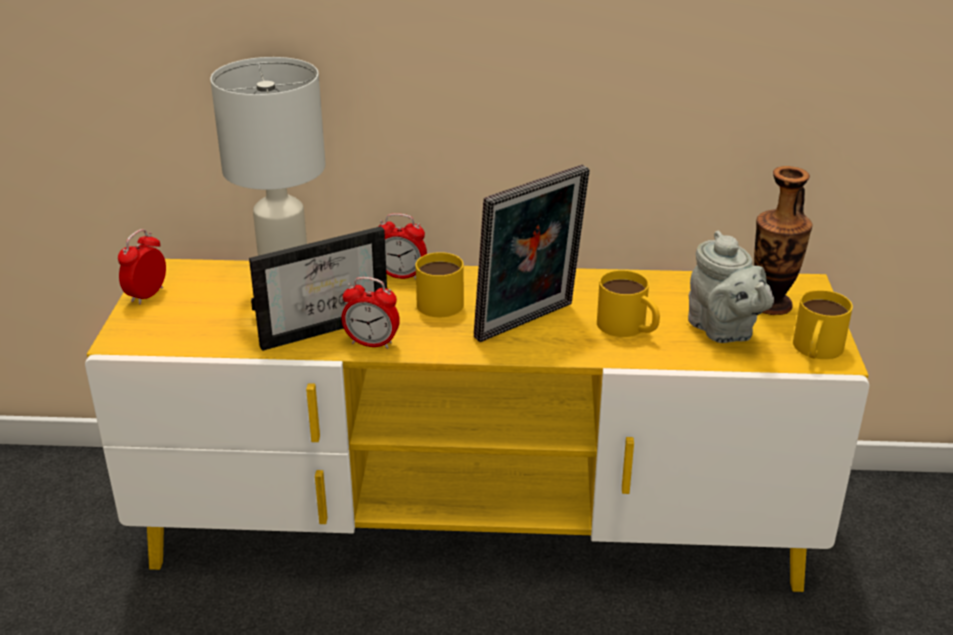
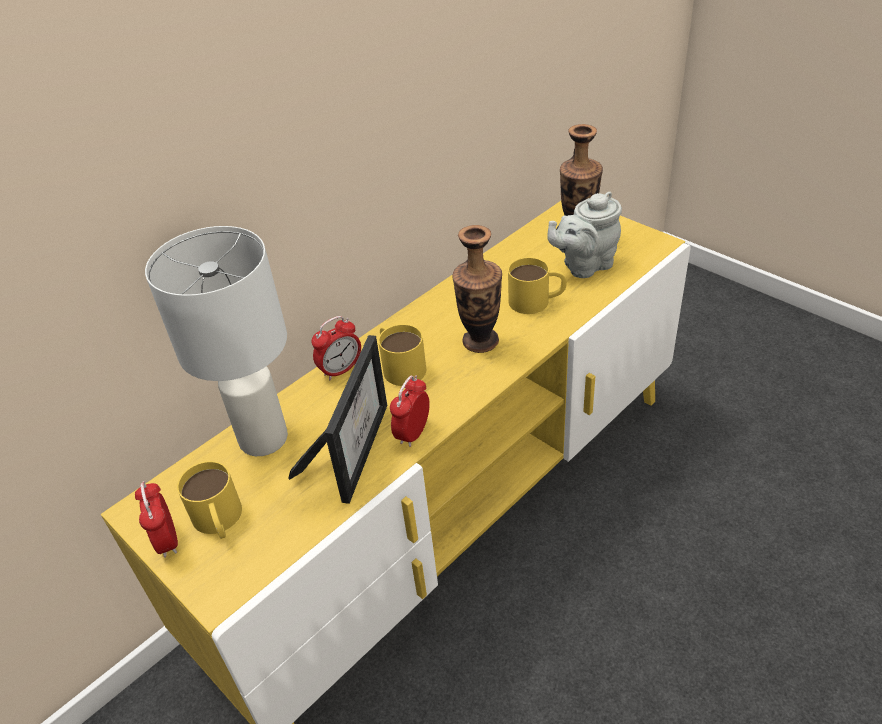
camera: 45 degrees left, 10 degrees up
(372, 343) = (413, 433): alarm clock -> alarm clock turned 150 degrees clockwise
(528, 324) = (480, 341): picture frame -> vase
(723, 331) = (584, 265): grey teapot -> grey teapot turned 135 degrees clockwise
(816, 350) = (643, 244): yellow mug -> yellow mug (219, 521)

